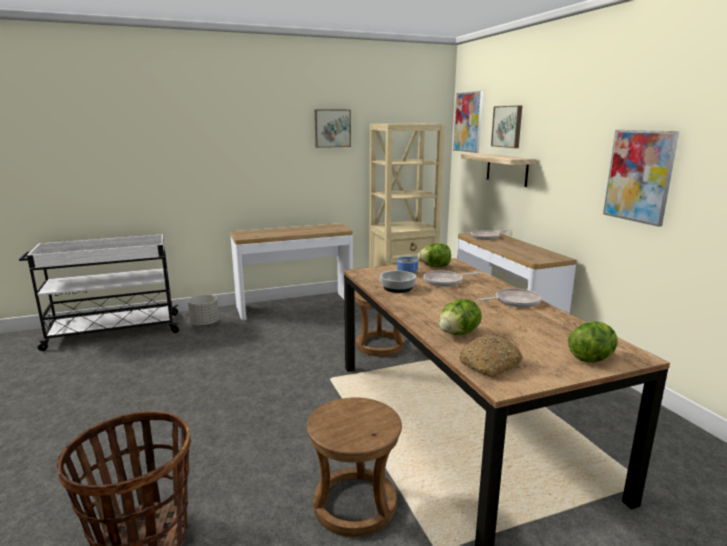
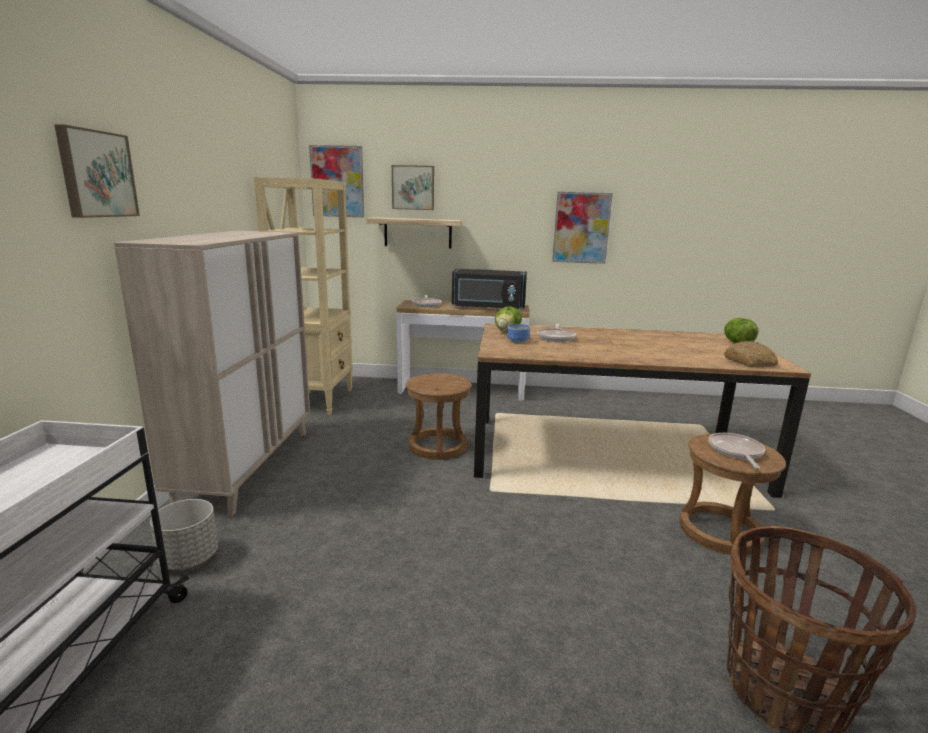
camera: 65 degrees left, 0 degrees up
(295, 306) = (247, 466): console table -> beige cabinet
(332, 128) = (221, 181): picture -> picture (96, 174)
(398, 288) = (563, 351): bowl -> none
(458, 333) = (689, 358): lettuce -> none
(514, 302) = (622, 334): frying pan -> frying pan (736, 452)
(520, 251) = (488, 308): none -> black microwave

